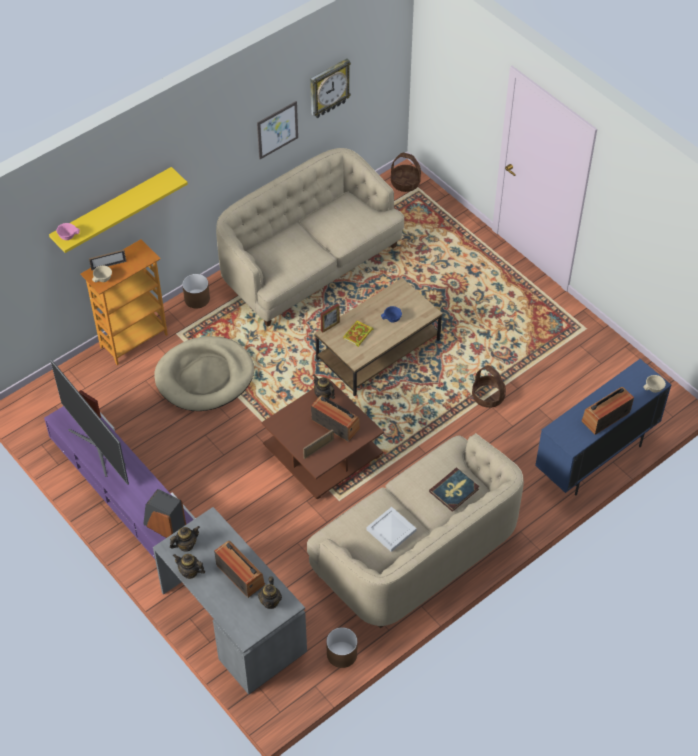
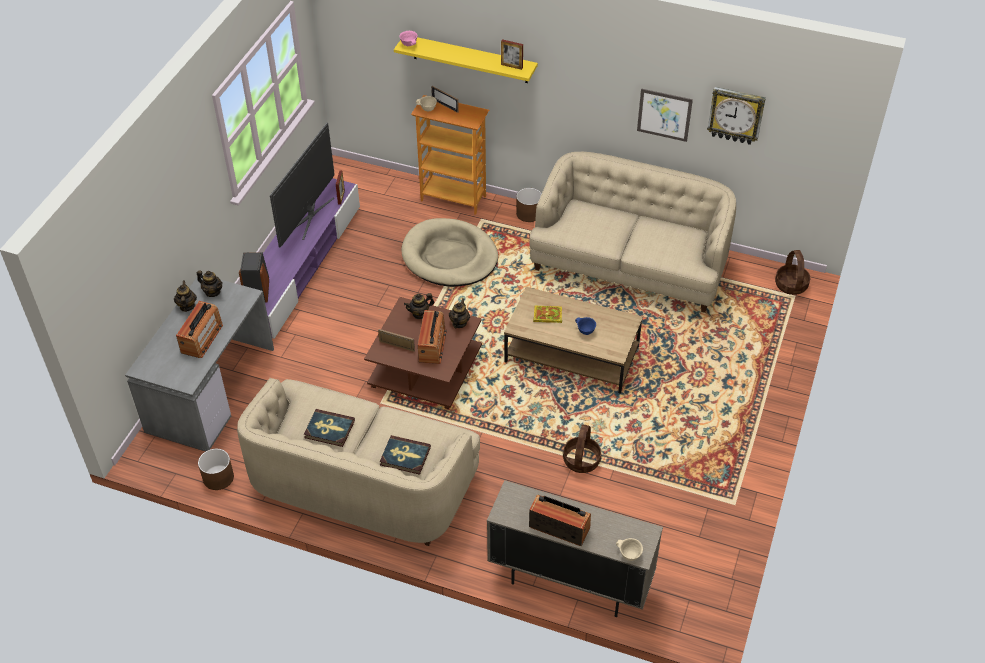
camera: 60 degrees right, 5 degrees down
(270, 602) = (185, 369): teapot -> teapot (419, 314)
(330, 326) = (541, 293): picture frame -> picture frame (511, 66)
(392, 530) = (329, 429): white tray -> book
(595, 459) = (569, 582): blue cabinet -> beige cabinet

